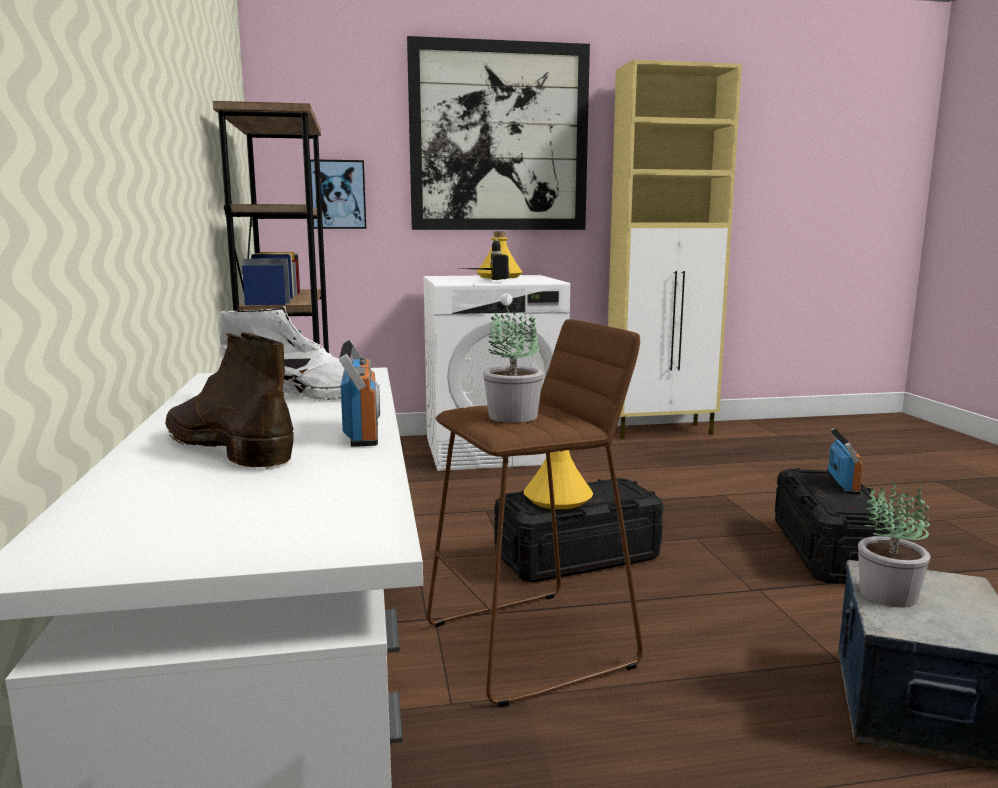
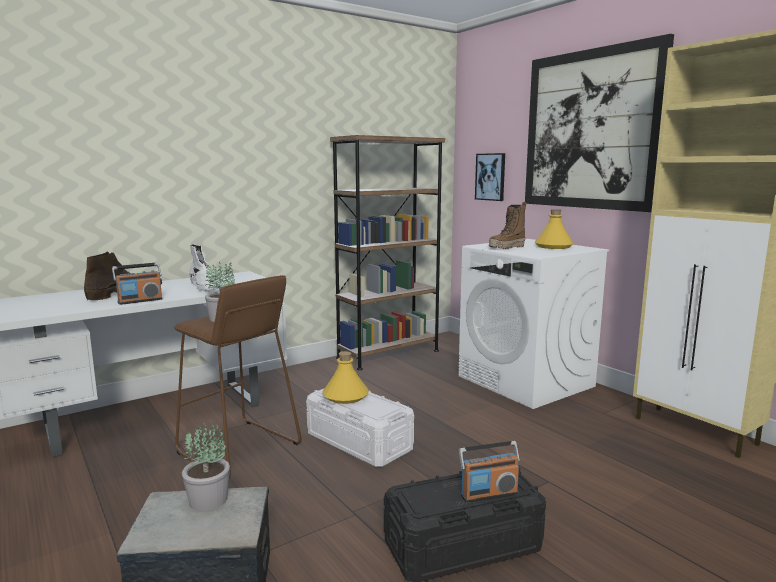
camera: 65 degrees right, 0 degrees up
(481, 281) = (507, 247): power drill -> boot
(578, 557) = (359, 442): black storage box -> white storage box

